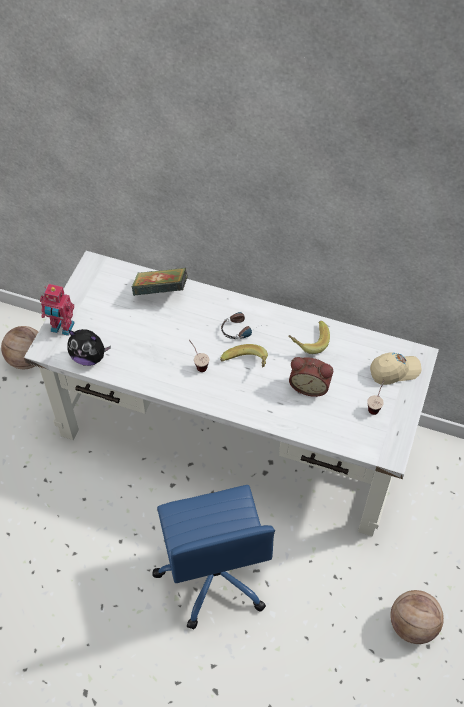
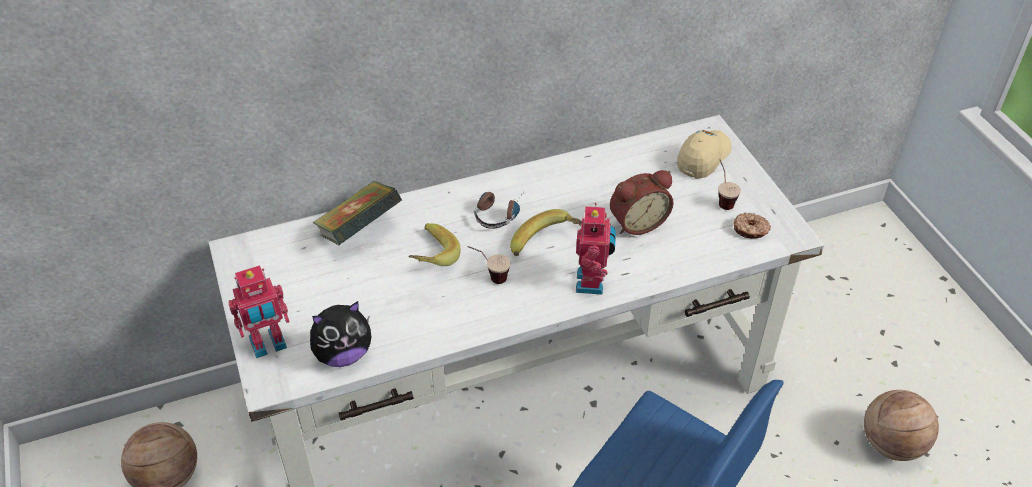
camera: 40 degrees left, 10 degrees down
(247, 404) = (592, 282): none -> toy robot
(308, 341) = (586, 182): banana -> banana (430, 257)
(369, 435) = (750, 230): none -> donut

